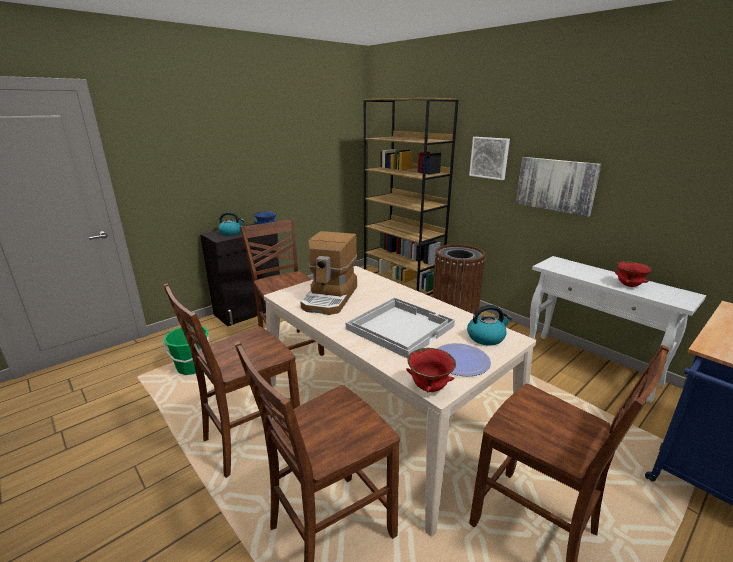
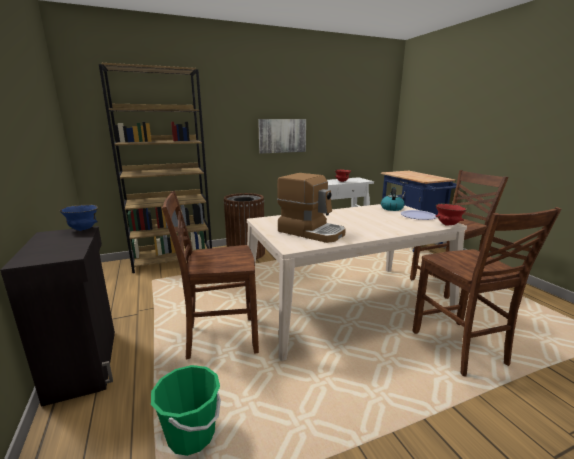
camera: 70 degrees left, 5 degrees down
(231, 233) = (54, 248): kettle -> none
(249, 440) = (363, 382): brown chair -> none
(400, 327) = (373, 221): white tray -> none
(489, 157) = (230, 122): picture -> none

